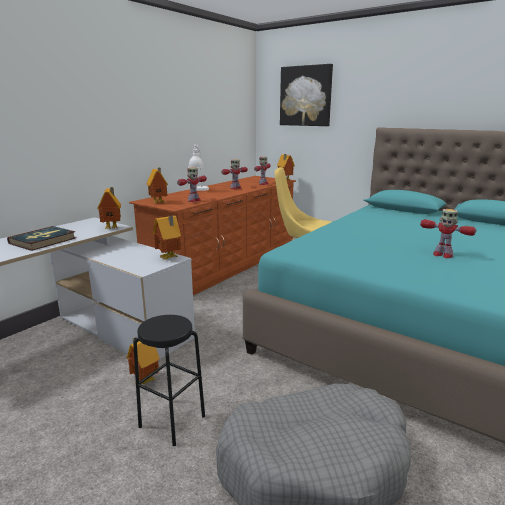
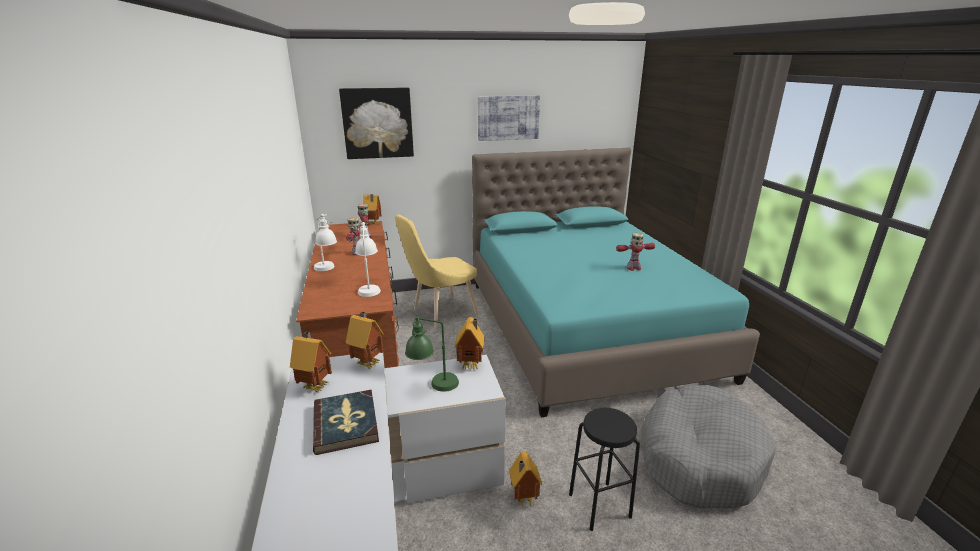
camera: 50 degrees left, 5 degrees up
(128, 257) = (433, 386): none -> green table lamp
(159, 202) = (340, 306): toy house -> toy house (316, 386)
(194, 200) = (369, 287): toy robot -> white table lamp
(424, 92) = (508, 118): none -> picture

